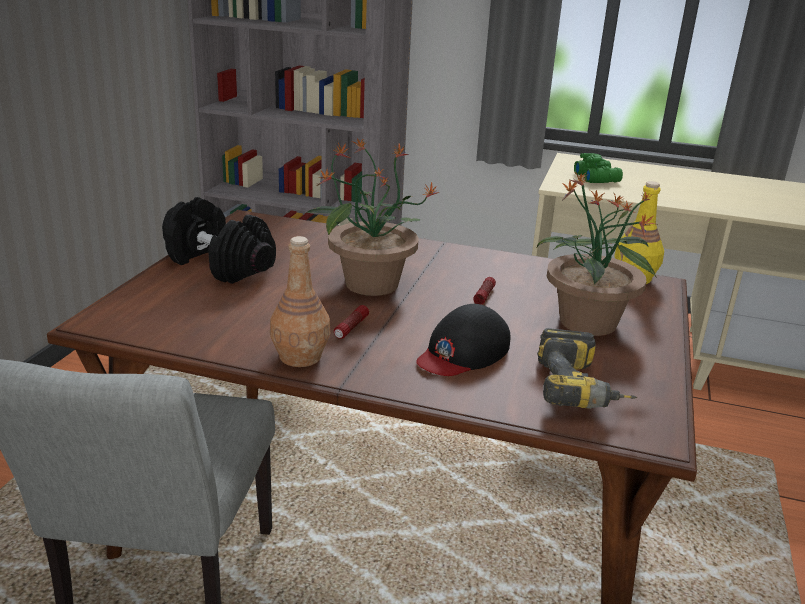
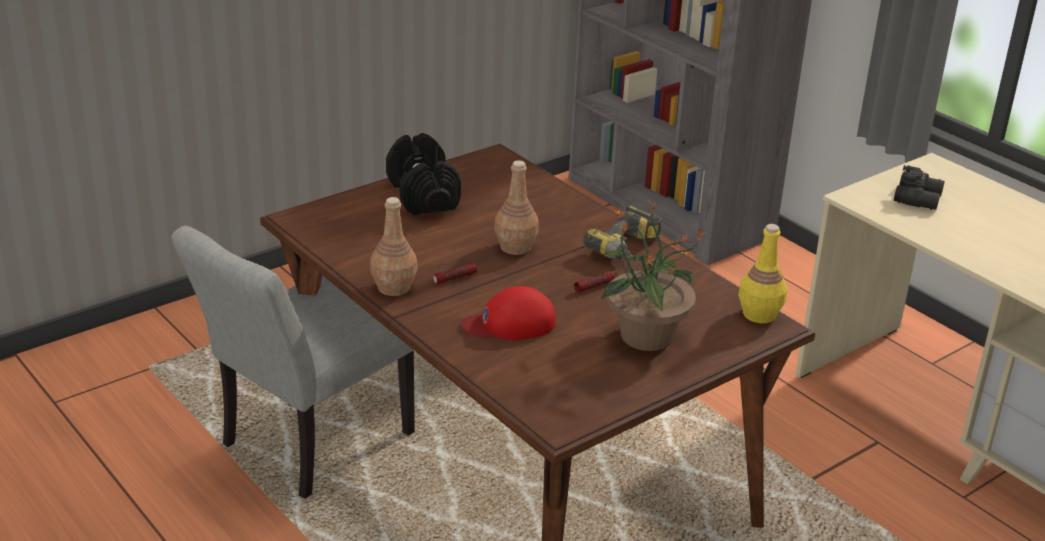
camera: 35 degrees right, 5 degrees up
(369, 284) = (516, 247): potted plant -> brown bottle
(463, 352) = (510, 323): black cap -> red cap
(581, 390) = (556, 380): power drill -> power drill (628, 250)
(597, 178) = (919, 198): green binoculars -> black binoculars

